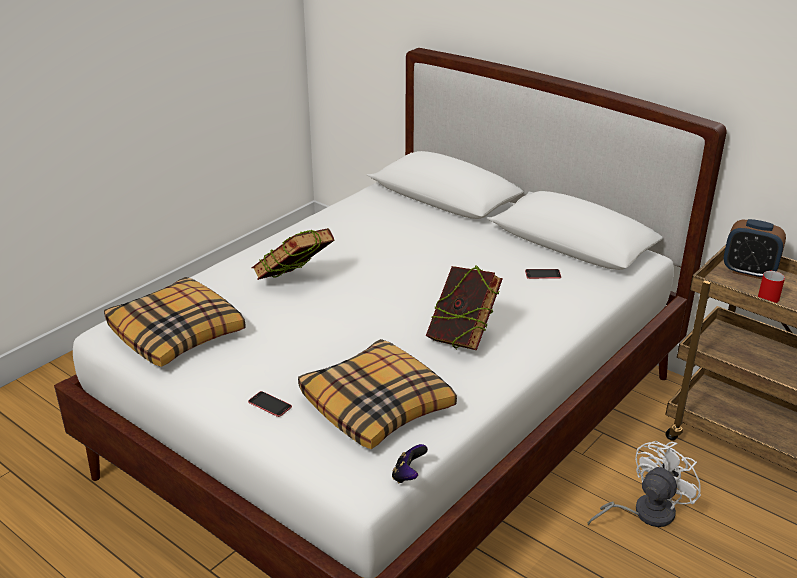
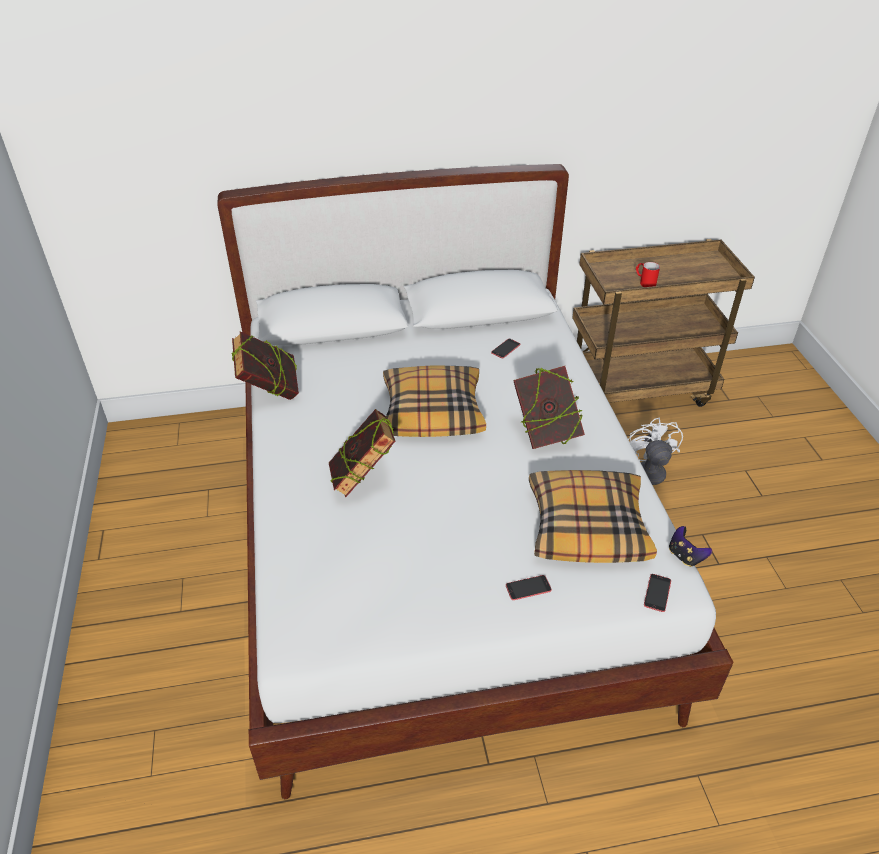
camera: 50 degrees left, 10 degrees up
(177, 333) = (355, 596): pillow -> pillow (433, 411)
(334, 209) = (270, 392): none -> book
(342, 475) = (657, 593): none -> phone
(748, 271) = (611, 271): alarm clock -> none

